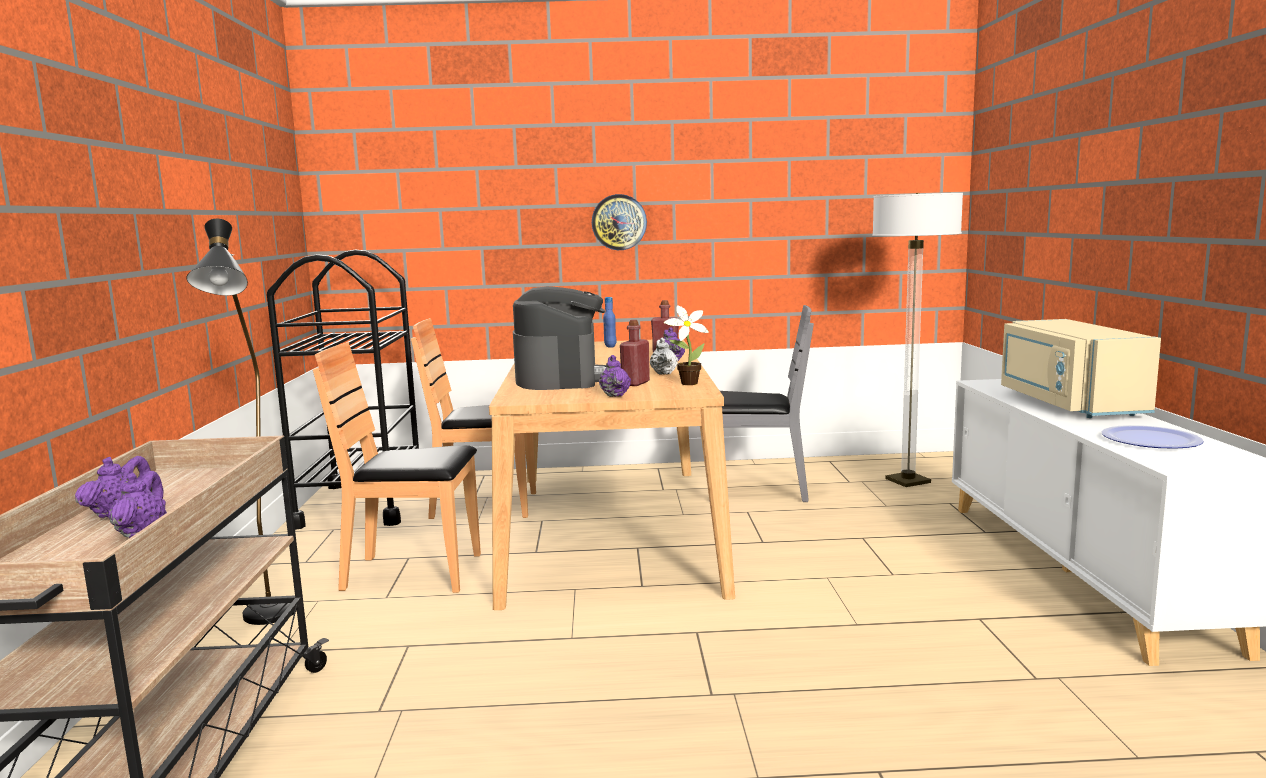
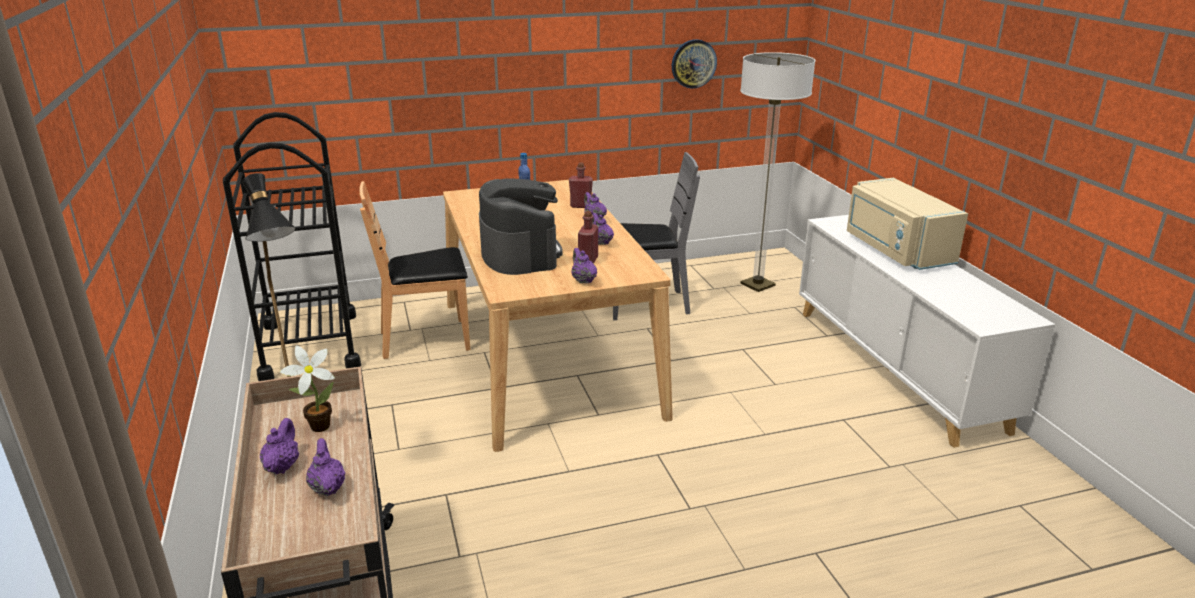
camera: 15 degrees left, 15 degrees up
(414, 573) = (407, 421): brown chair -> none
(619, 222) = (516, 71): wall clock -> wall clock (693, 63)
(663, 373) = (601, 242): white teapot -> purple teapot
(686, 383) = (629, 259): potted plant -> potted plant (316, 427)
(1150, 440) = (961, 295): plate -> none

